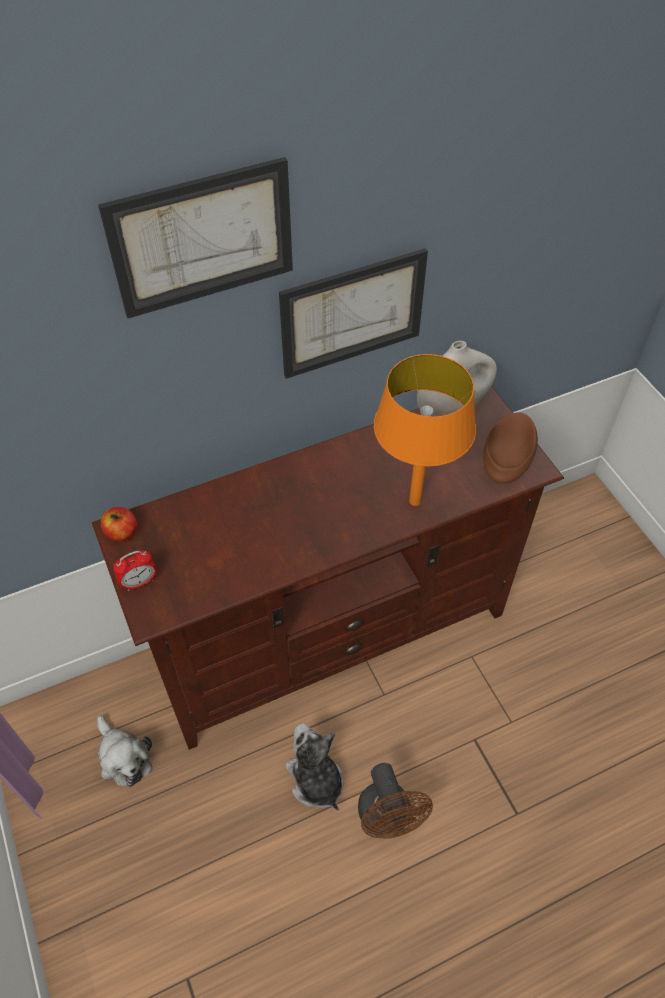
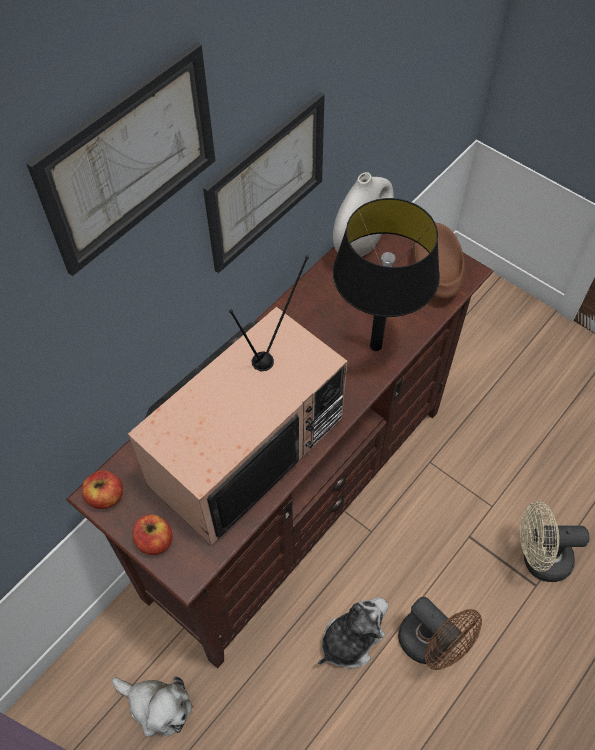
camera: 25 degrees left, 5 degrees up
(139, 582) = (154, 541): alarm clock -> apple
(255, 539) = (246, 447): none -> television
(315, 780) = (350, 639): plush toy -> plush toy turned 105 degrees clockwise
(414, 501) = (375, 346): orange table lamp -> black table lamp
(532, 790) = (538, 559): none -> beige fan

